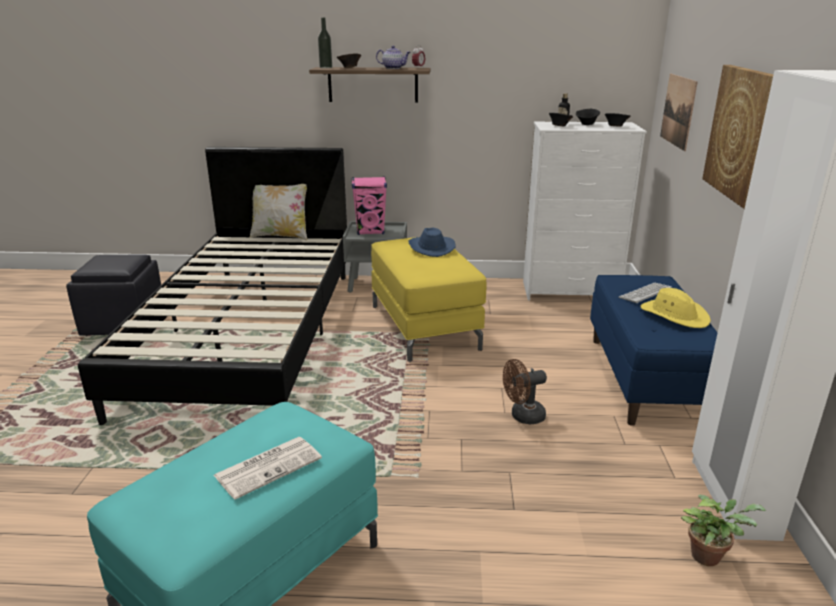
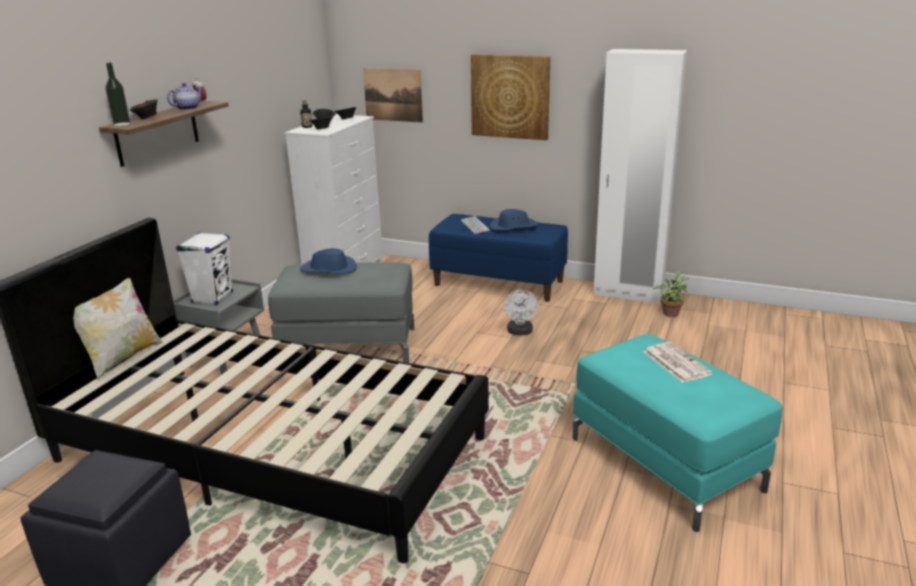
camera: 70 degrees left, 0 degrees up
(370, 231) = (212, 297): pink speaker -> white speaker
(425, 327) = (349, 345): yellow ottoman -> grey ottoman
(522, 416) = (520, 332): brown fan -> white fan
(674, 315) = (513, 226): yellow hat -> blue hat

